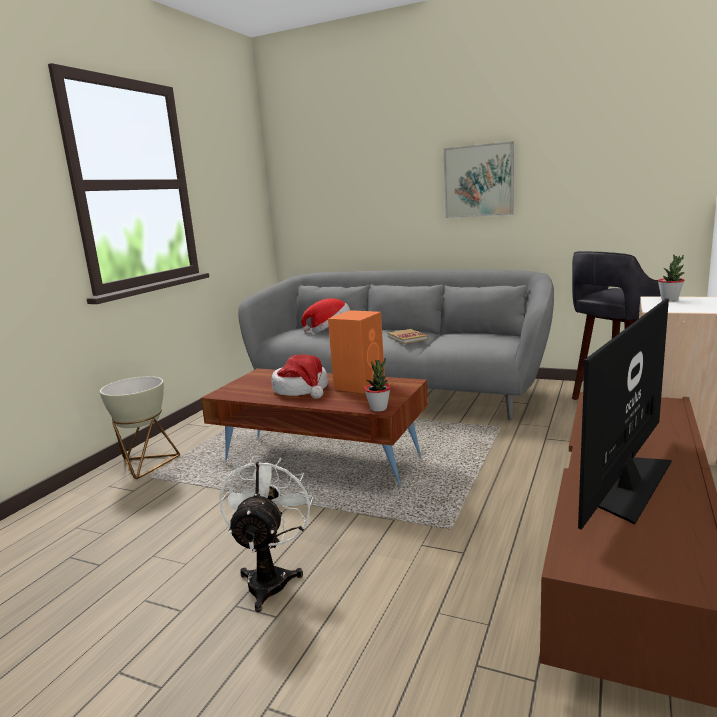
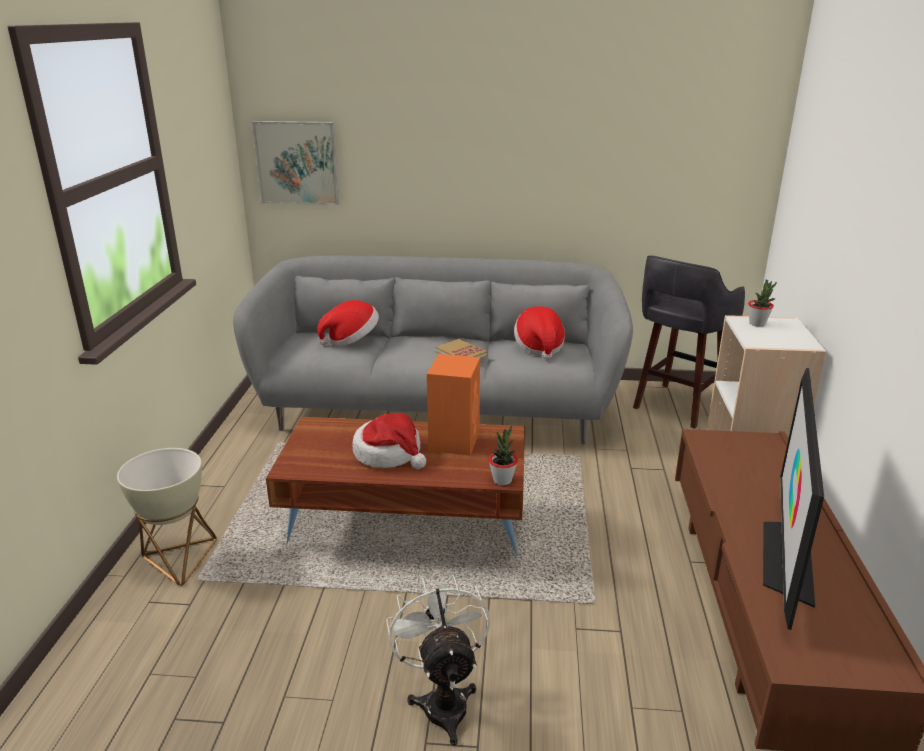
camera: 20 degrees left, 10 degrees up
(476, 335) = (539, 348): none -> hat
(478, 181) = (529, 154): picture -> picture (297, 163)

